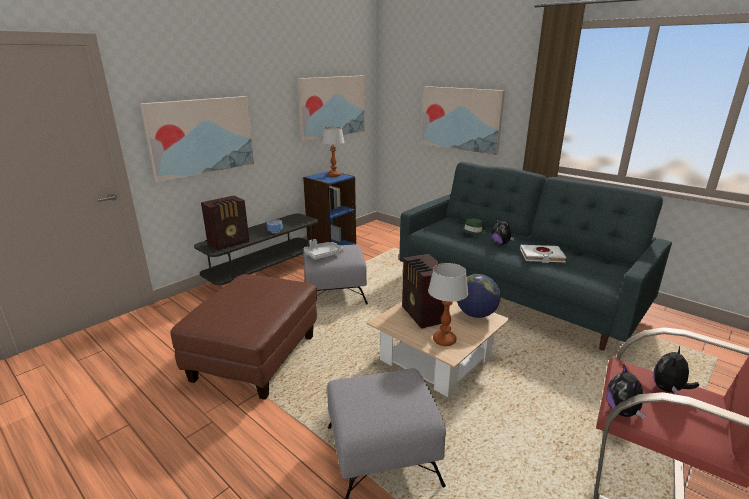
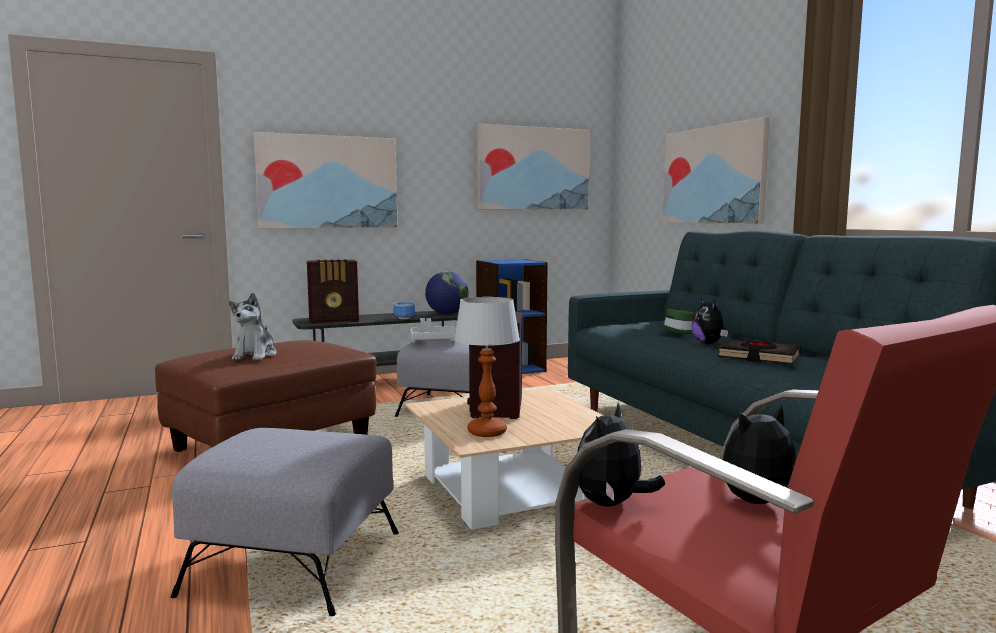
camera: 25 degrees right, 15 degrees down
(248, 308) = (255, 355): none -> plush toy
(333, 175) = (519, 261): table lamp -> none
(476, 314) = (581, 418): globe -> globe (447, 314)
(541, 256) = (758, 357): white book -> black book

